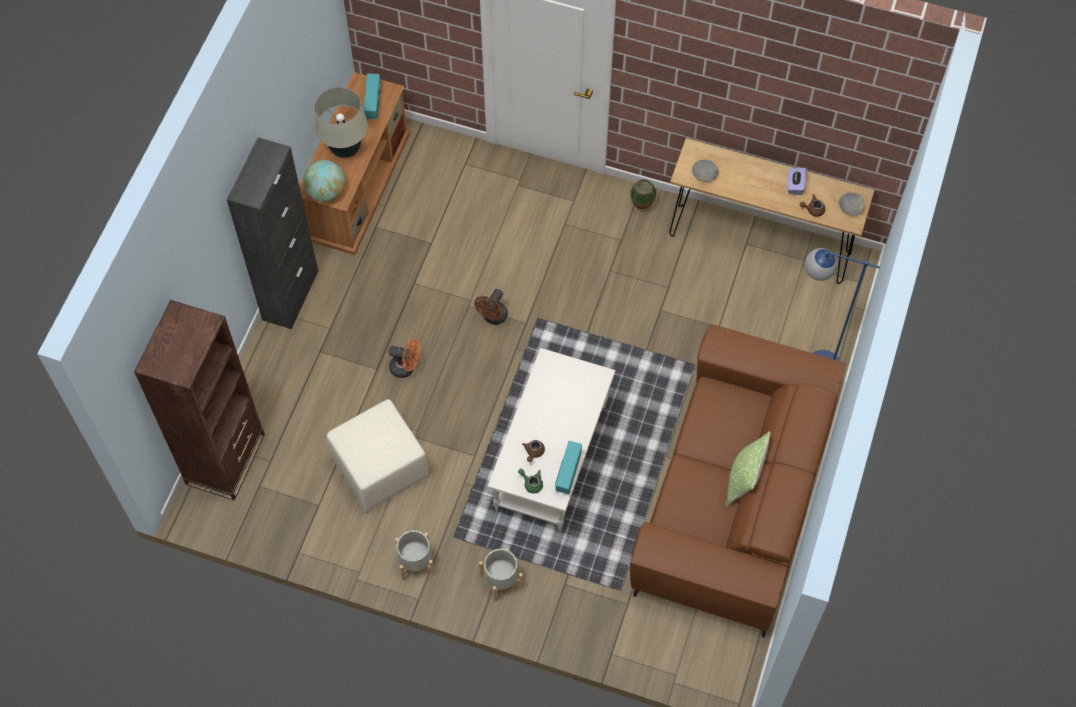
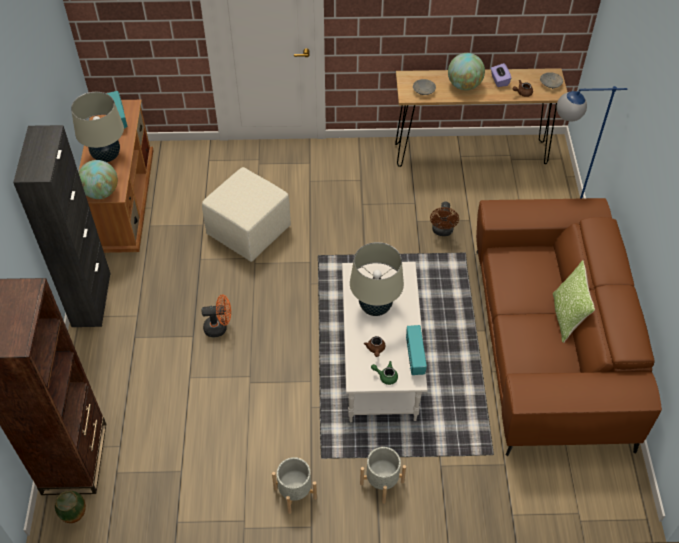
camera: 20 degrees left, 10 degrees down
(379, 469) = (228, 420): beige ottoman -> beige ottoman (248, 232)
(493, 318) = (280, 266): brown fan -> brown fan (442, 231)
(552, 407) = (375, 307): none -> beige table lamp
(642, 207) = (366, 153): vase -> vase (77, 517)
(752, 180) = (464, 85): none -> globe

